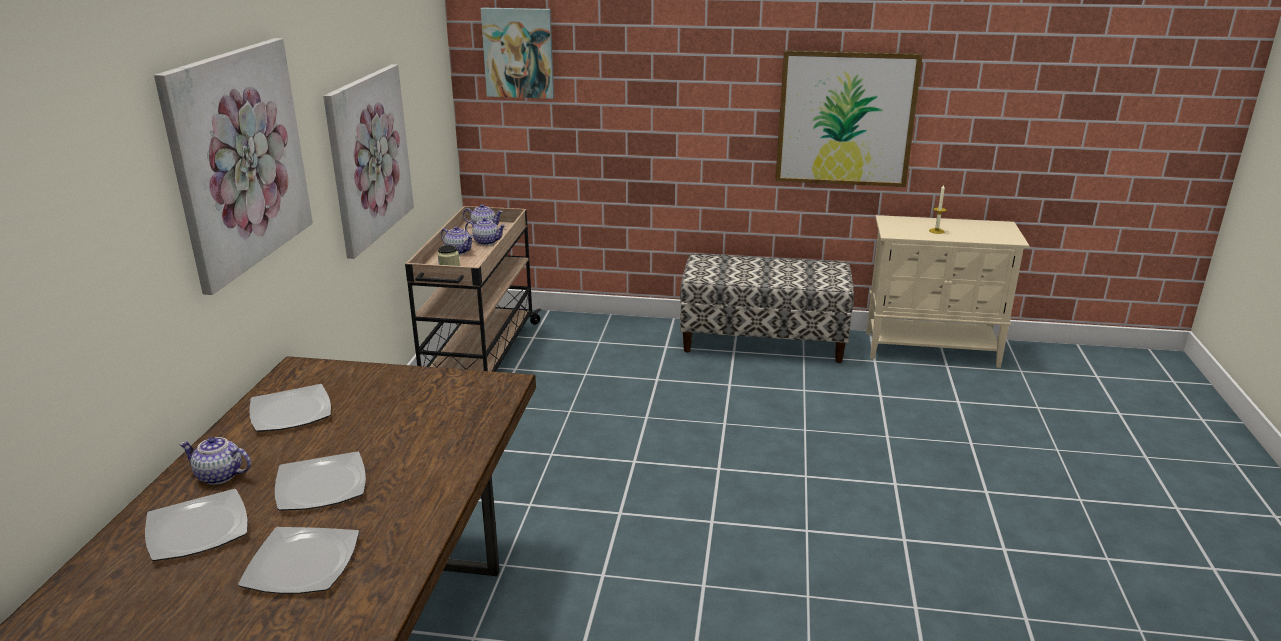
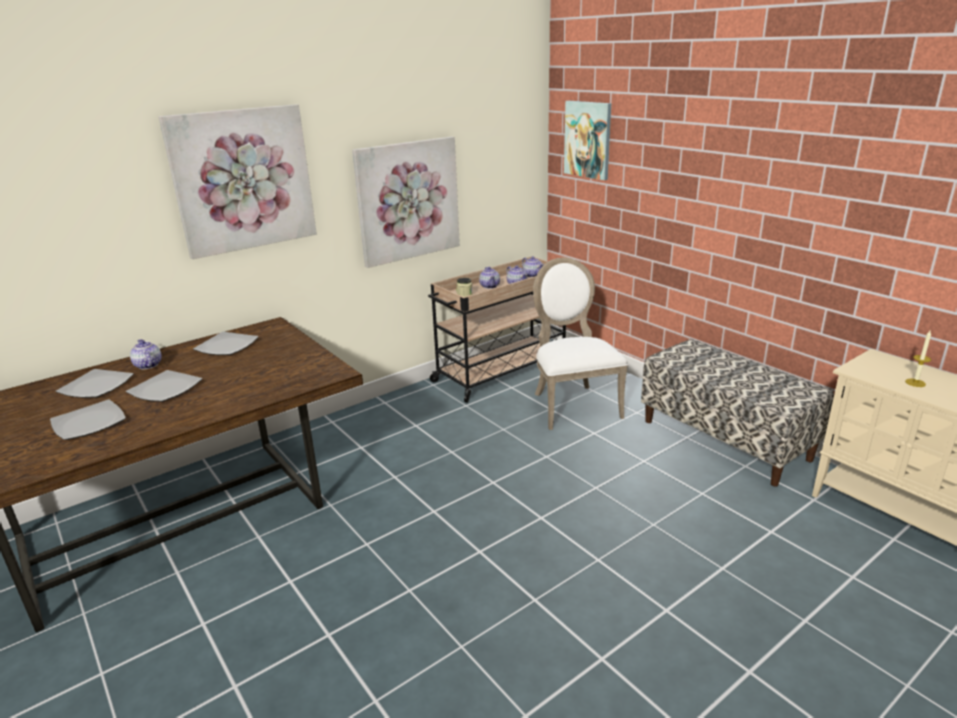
camera: 45 degrees right, 0 degrees up
(600, 361) = (572, 404): none -> white chair
(845, 119) = (851, 236): picture -> none

